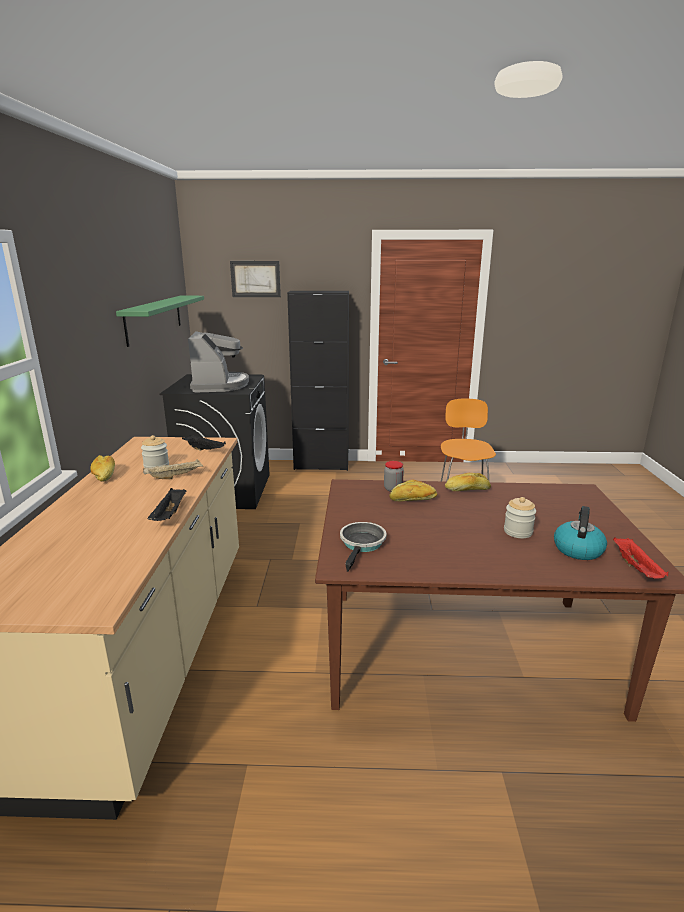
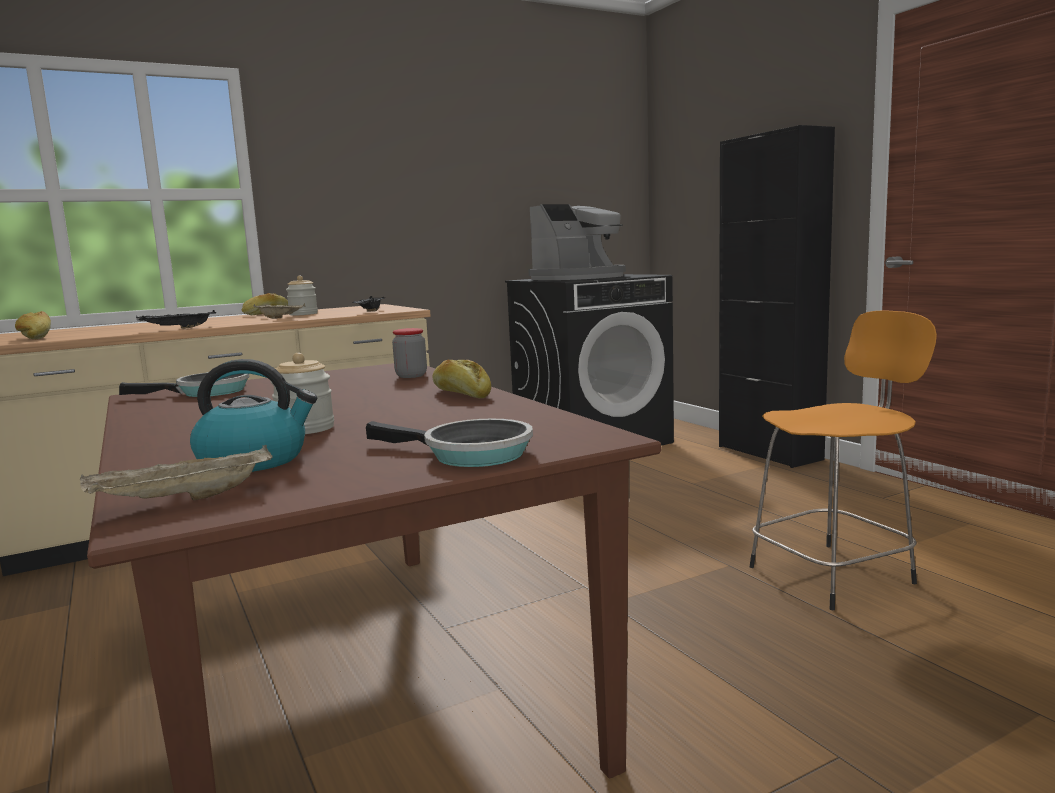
camera: 60 degrees right, 10 degrees down
(154, 318) = (531, 188): green shelf -> none
(255, 279) = (715, 133): picture -> none
(413, 499) = (381, 385): bread -> bread (35, 338)
(595, 512) = (469, 454): none -> frying pan
(637, 568) = (182, 500): red tray -> beige tray

